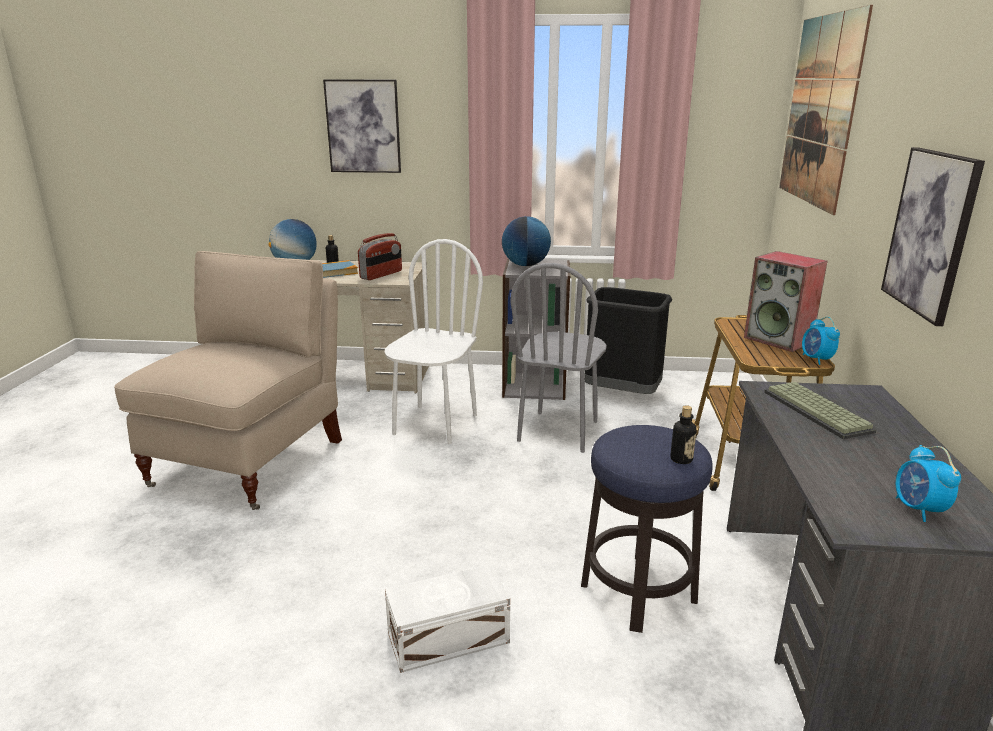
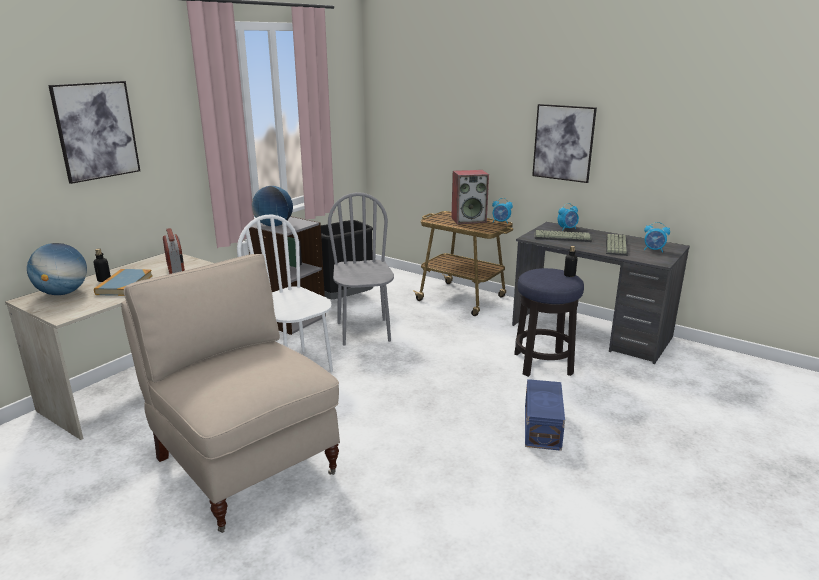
camera: 60 degrees left, 0 degrees up
(450, 638) = (543, 427): white storage box -> blue storage box
(559, 431) = (364, 332): grey chair -> grey chair turned 150 degrees counterclockwise
(821, 111) = (418, 87): picture -> none
(866, 464) = (615, 245): none -> keyboard
(876, 407) = (567, 229): none -> alarm clock

